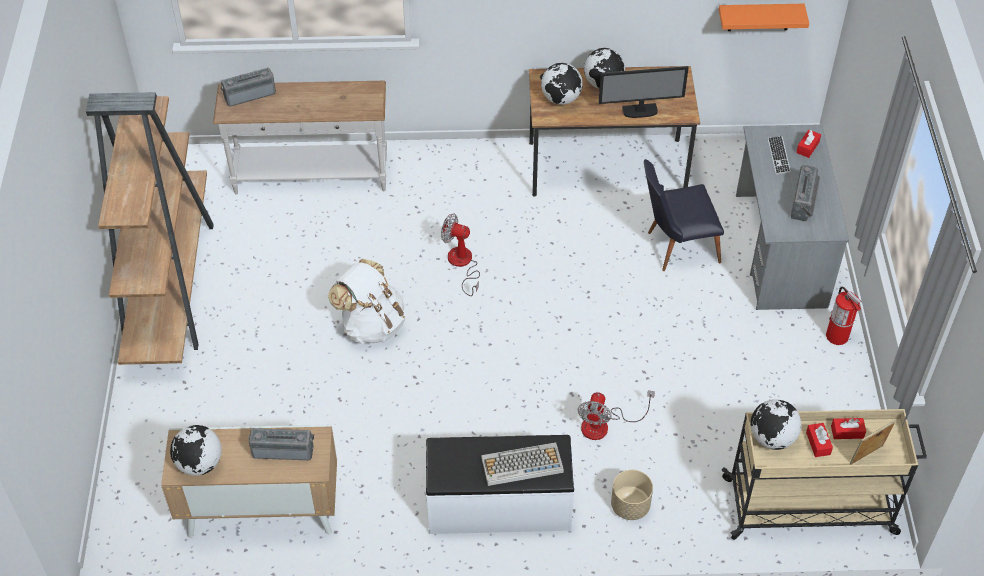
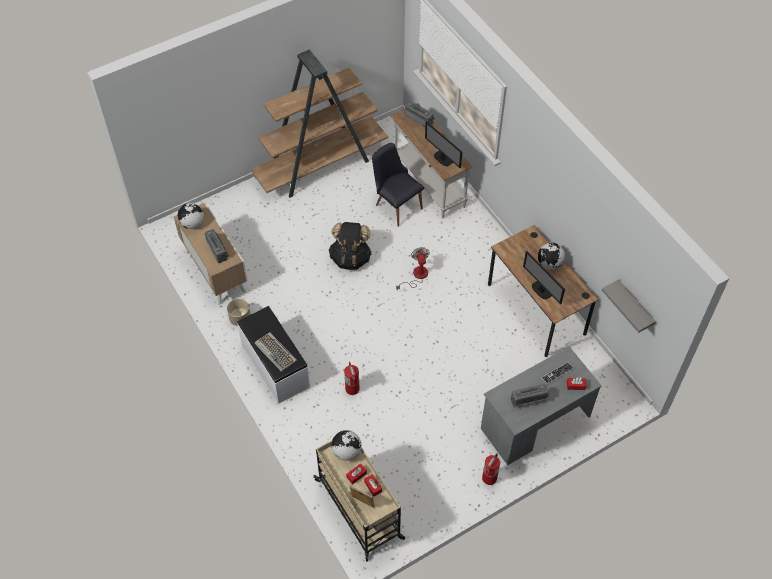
camera: 60 degrees right, 5 degrees up
(345, 104) = (442, 159): none -> monitor
(372, 324) = (350, 258): white backpack -> black backpack
(561, 99) = (522, 250): globe -> none
(604, 425) = (352, 389): fan -> fire extinguisher
(630, 506) = (309, 423): beige planter -> beige planter (240, 318)
(675, 247) = (499, 369): black chair -> black chair (396, 204)
(759, 17) = (634, 306): orange shelf -> grey shelf

